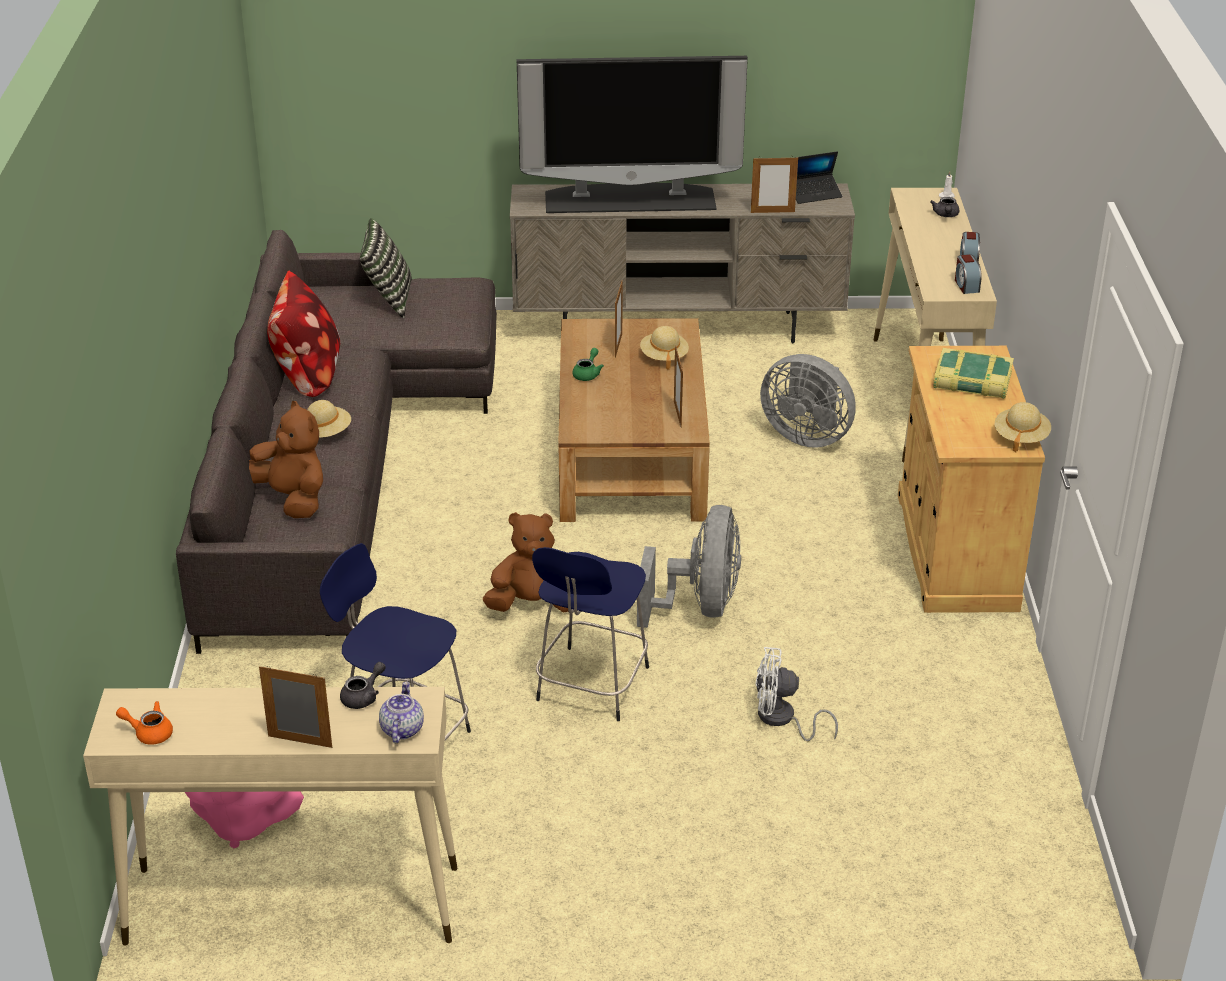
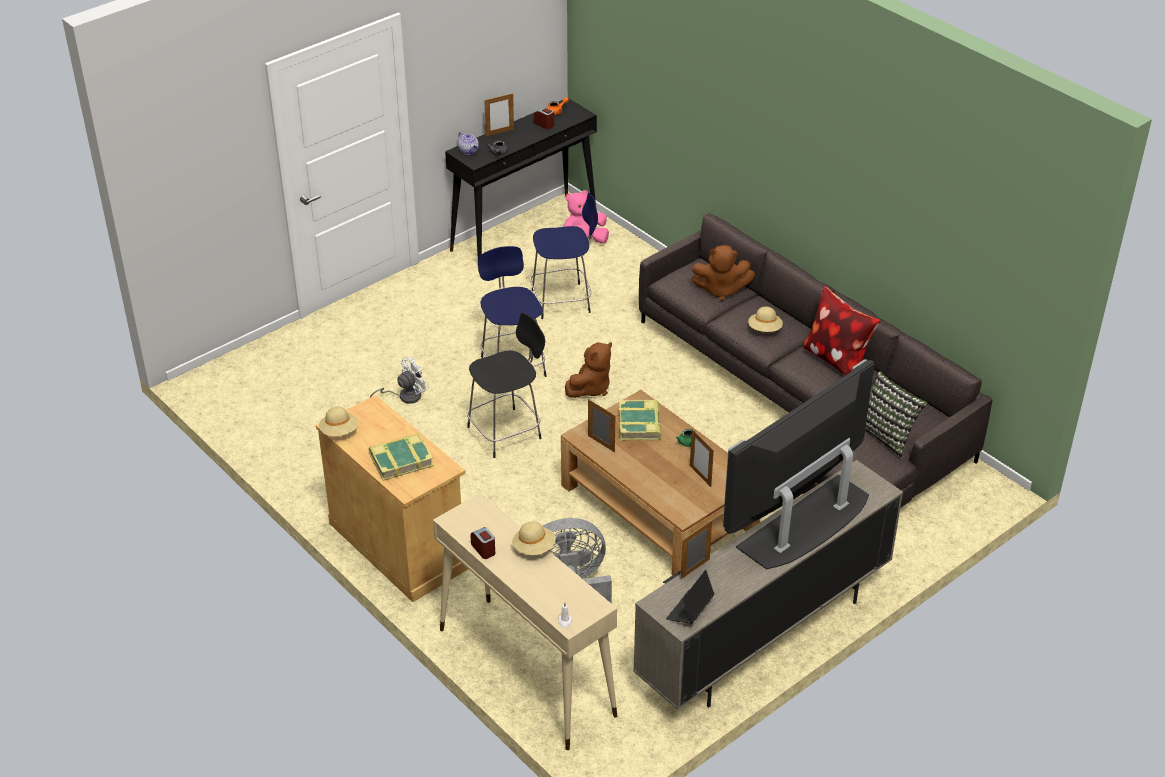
camera: 140 degrees right, 5 degrees up
(291, 905) = (525, 232): beige console table -> black console table
(610, 412) = (640, 424): none -> book
(664, 357) = (662, 483): beige hat -> beige hat (534, 548)
(699, 606) = (507, 432): grey fan -> black stool
(945, 215) = (545, 596): grey teapot -> none
(966, 285) = (465, 523): alarm clock -> alarm clock (544, 124)

